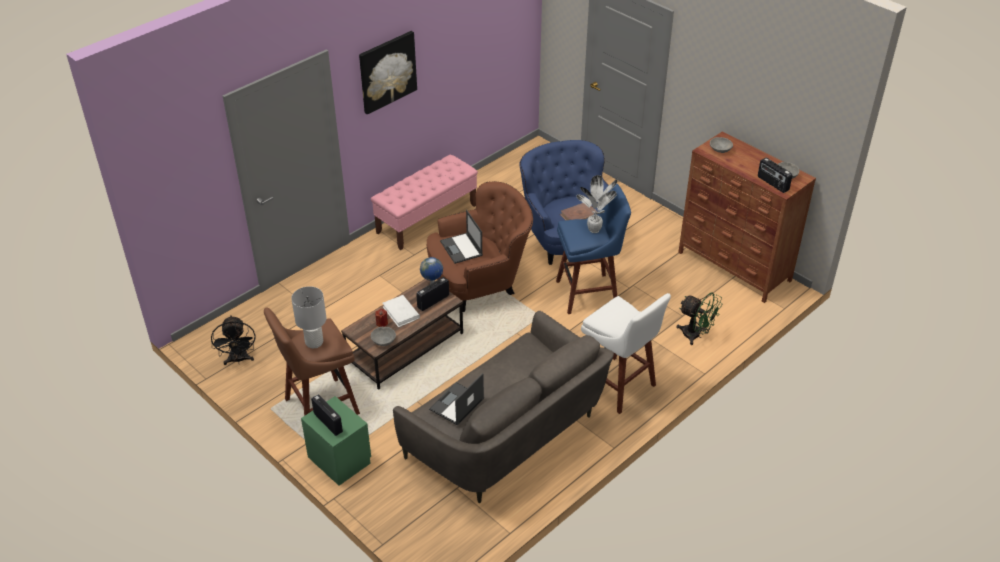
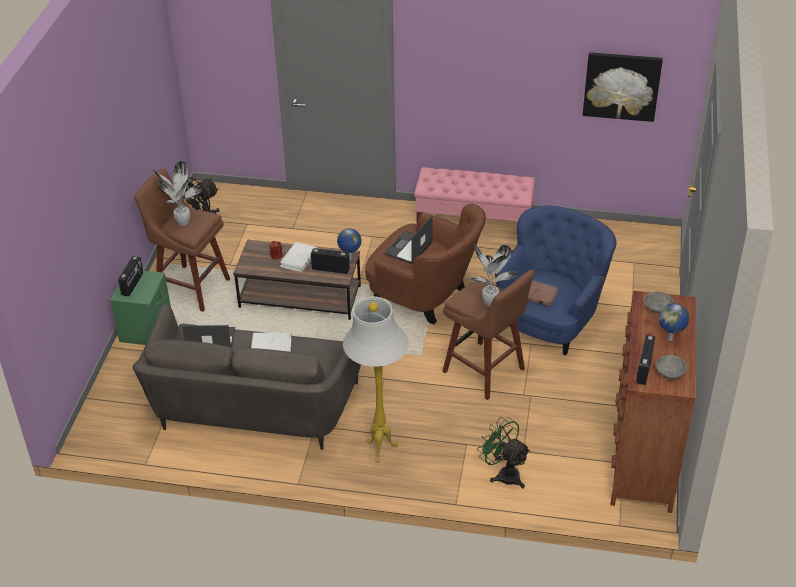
camera: 55 degrees right, 0 degrees up
(314, 344) = (181, 222): grey table lamp -> potted plant
(383, 341) = (256, 267): grey bowl -> none
(387, 71) = (464, 51): picture -> picture (621, 86)
(499, 371) = (271, 345): none -> white book
(588, 294) = (485, 371): blue stool -> brown stool
(618, 386) = (379, 450): white stool -> white floor lamp
(696, 335) = (504, 473): green fan -> green fan turned 135 degrees clockwise
(754, 160) = (670, 339): none -> globe

